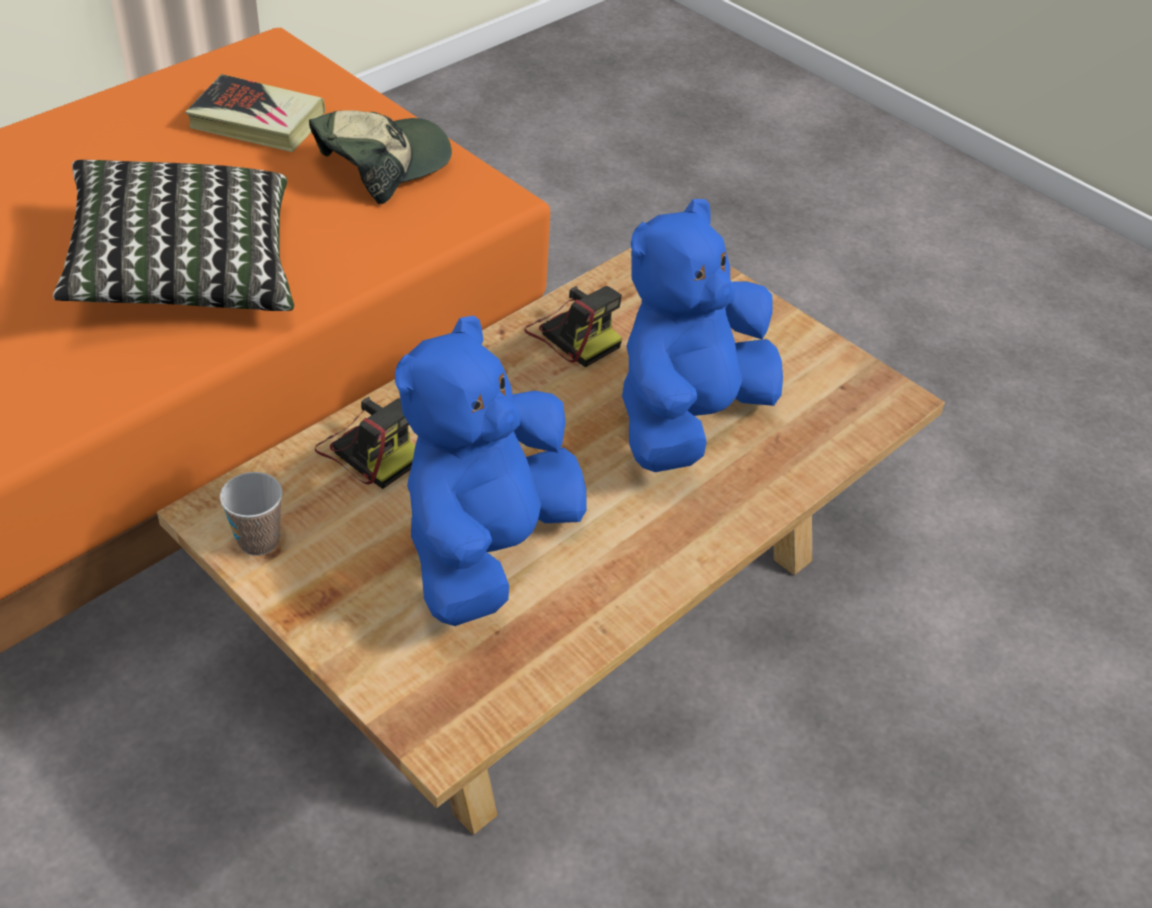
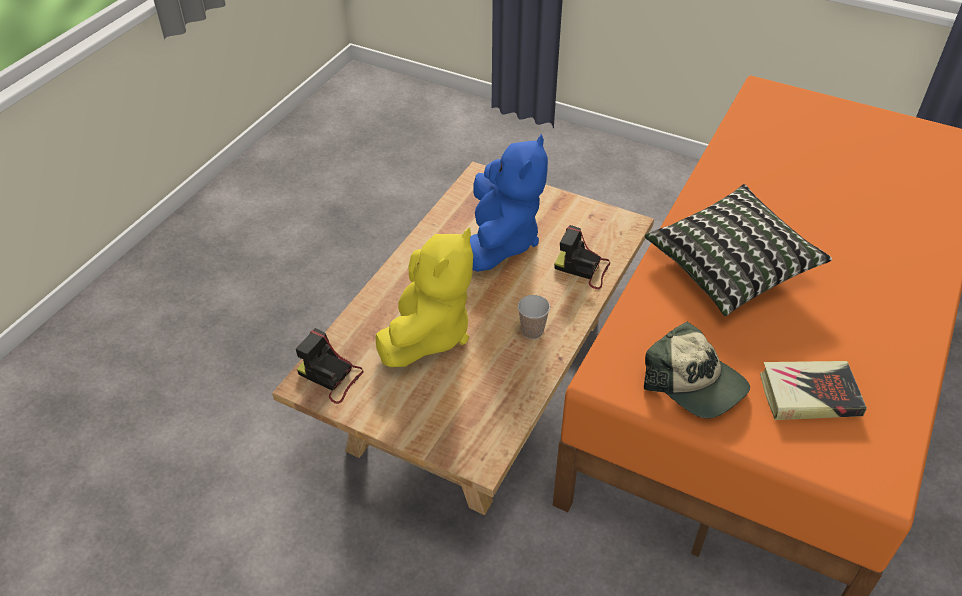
camera: 165 degrees right, 0 degrees up
(258, 540) = (601, 218): cup -> cup (532, 331)
(382, 164) = (695, 383): cap -> cap turned 75 degrees counterclockwise
(573, 335) = (516, 369): camera -> camera (331, 377)
(687, 418) = (428, 333): blue plush toy -> yellow plush toy

